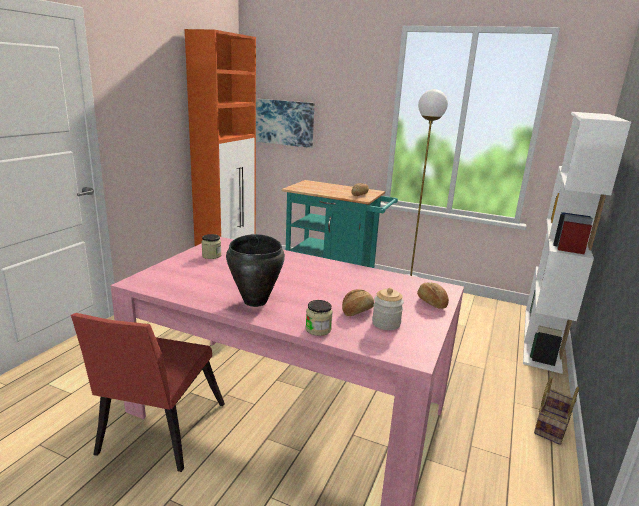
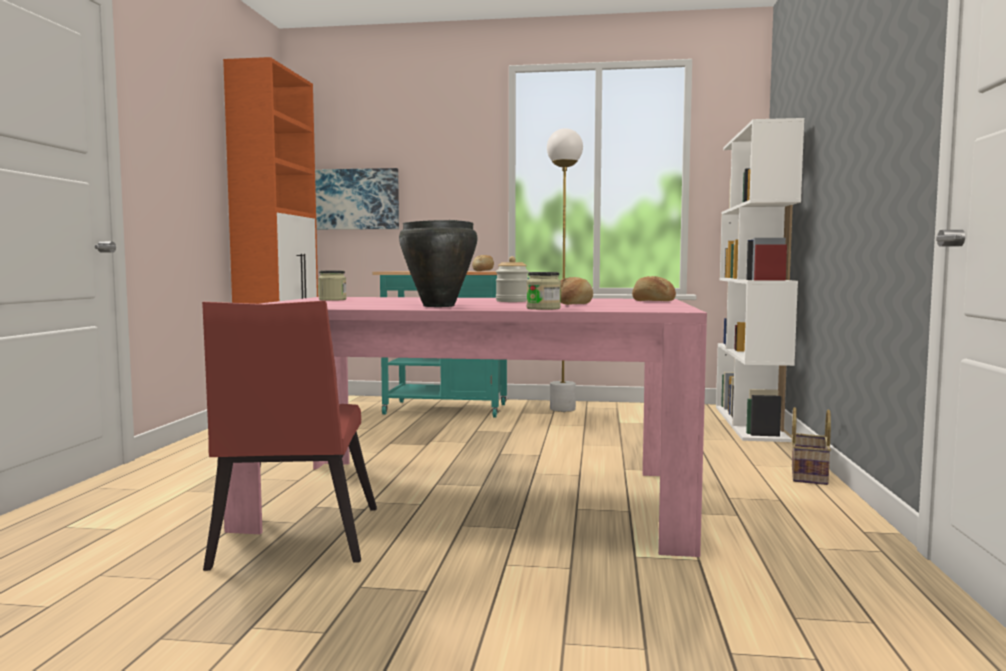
camera: 15 degrees left, 15 degrees down
(386, 323) = (618, 306): jar -> jar (512, 301)

